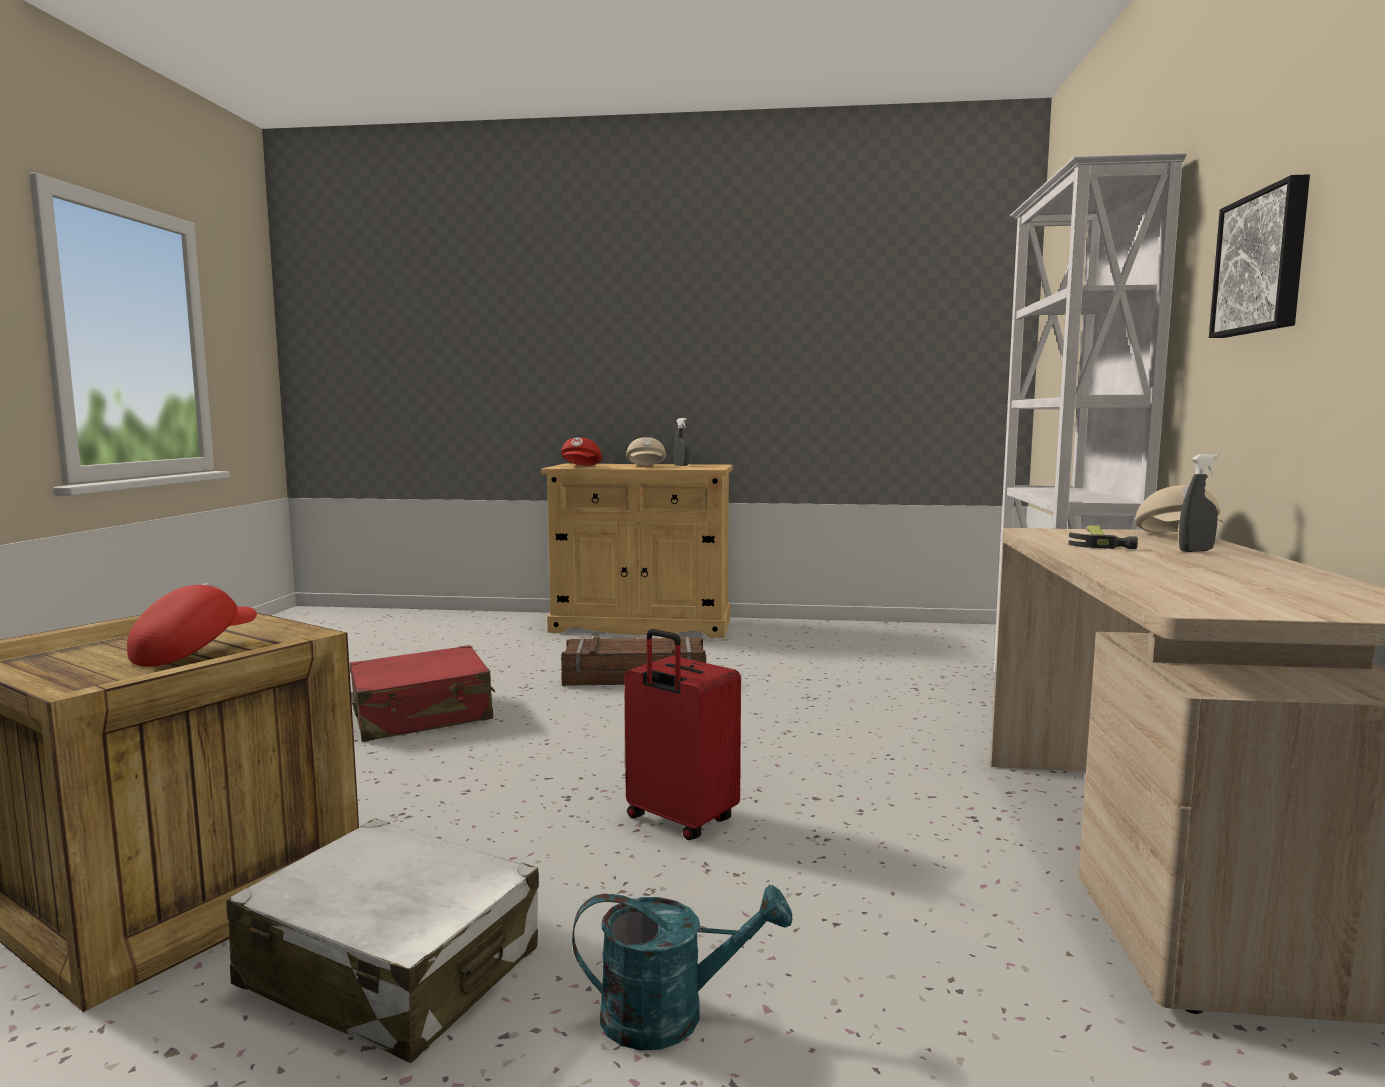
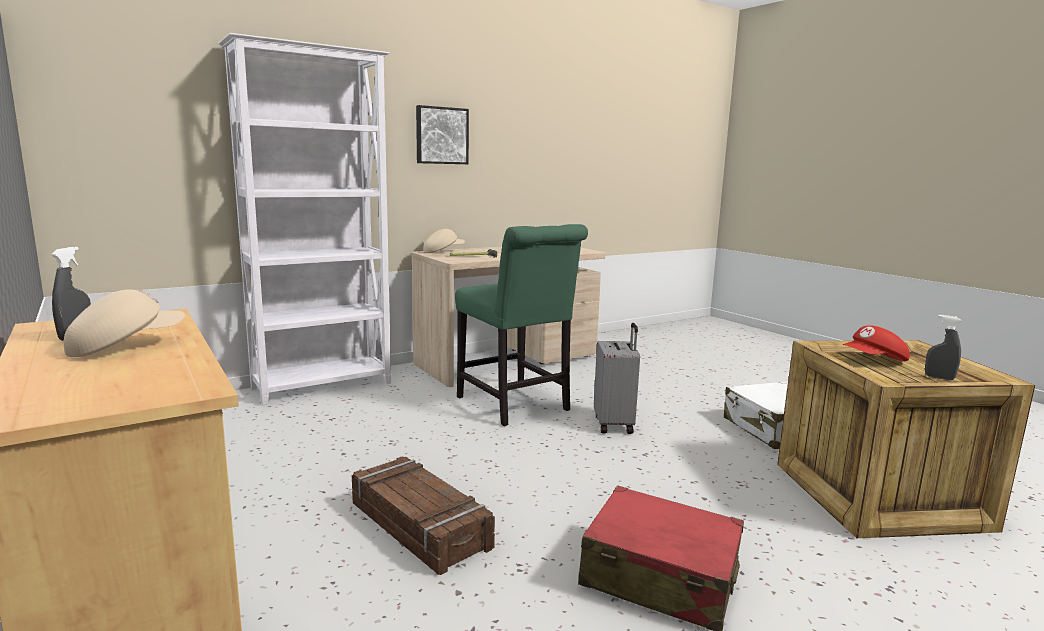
camera: 130 degrees left, 5 degrees up
(581, 467) = (168, 378): red cap -> none
(671, 1014) = (702, 394): turquoise watering can -> none
(679, 820) = (614, 424): red suitcase -> grey suitcase
(849, 781) = (516, 406): none -> green chair
(1196, 551) = (481, 251): grey spray bottle -> grey spray bottle (939, 378)

